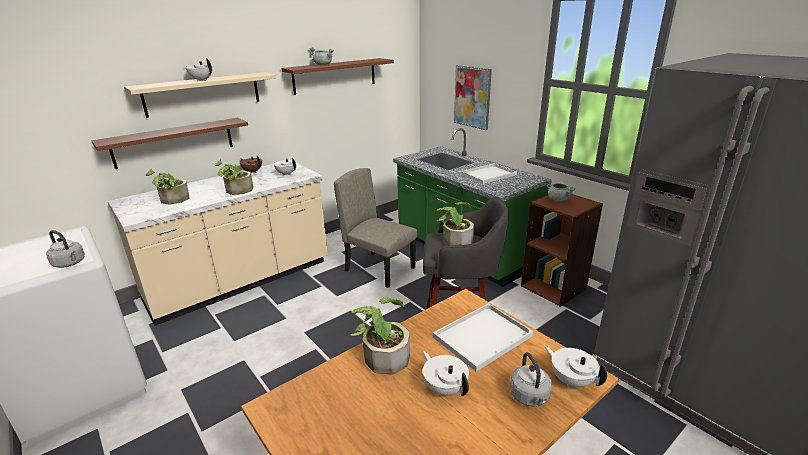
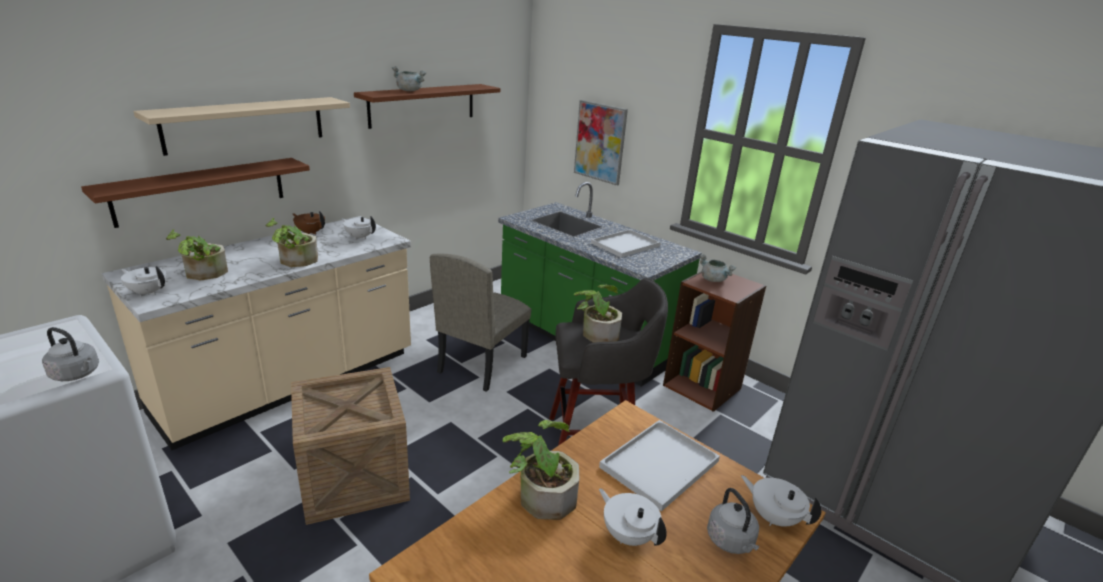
camera: 10 degrees left, 0 degrees up
(201, 80) = (247, 106): white teapot -> white teapot (148, 292)
(274, 348) = (354, 478): none -> crate
(380, 269) = (482, 364): beige chair -> beige chair turned 90 degrees counterclockwise

